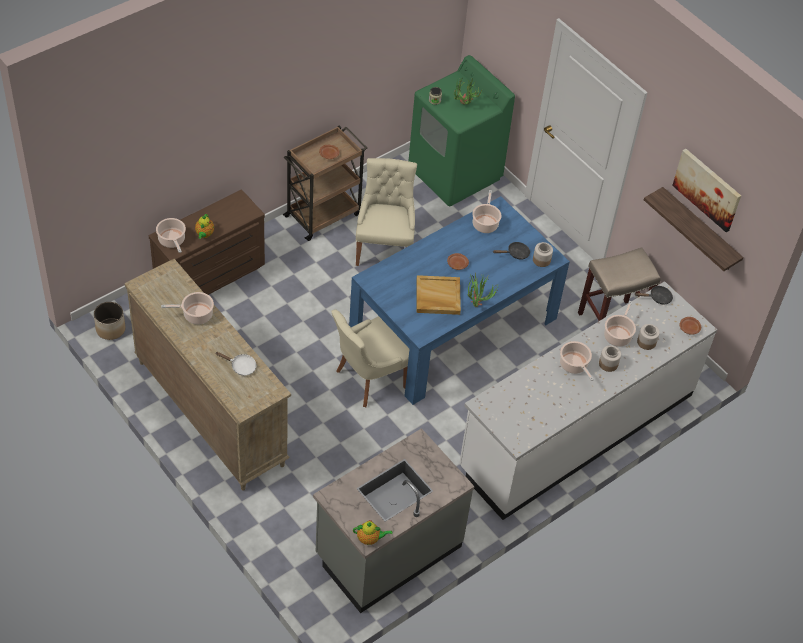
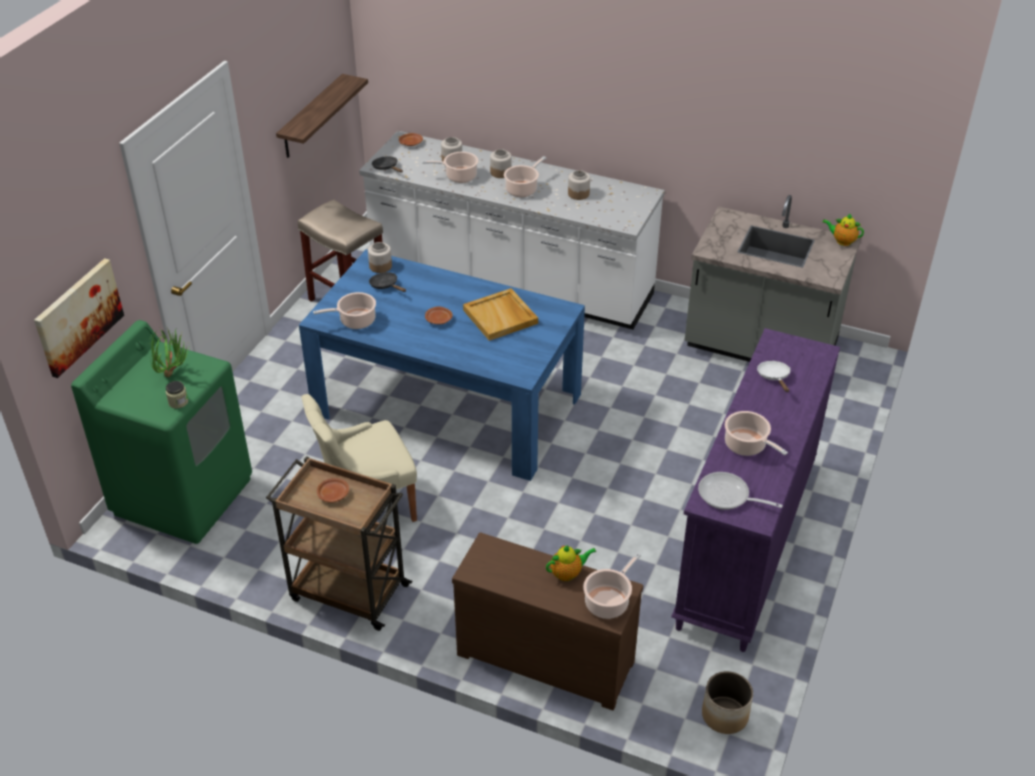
camera: 115 degrees left, 10 degrees down
(167, 282) = (728, 496): none -> frying pan
(210, 412) = (745, 546): beige dresser -> purple dresser
(368, 379) = (578, 439): beige chair -> none
(370, 539) = (842, 241): teapot -> teapot turned 45 degrees counterclockwise
(477, 302) = (483, 288): potted plant -> none
(545, 397) = (578, 194): none -> jar
(707, 189) = (301, 61): picture -> picture (78, 316)

